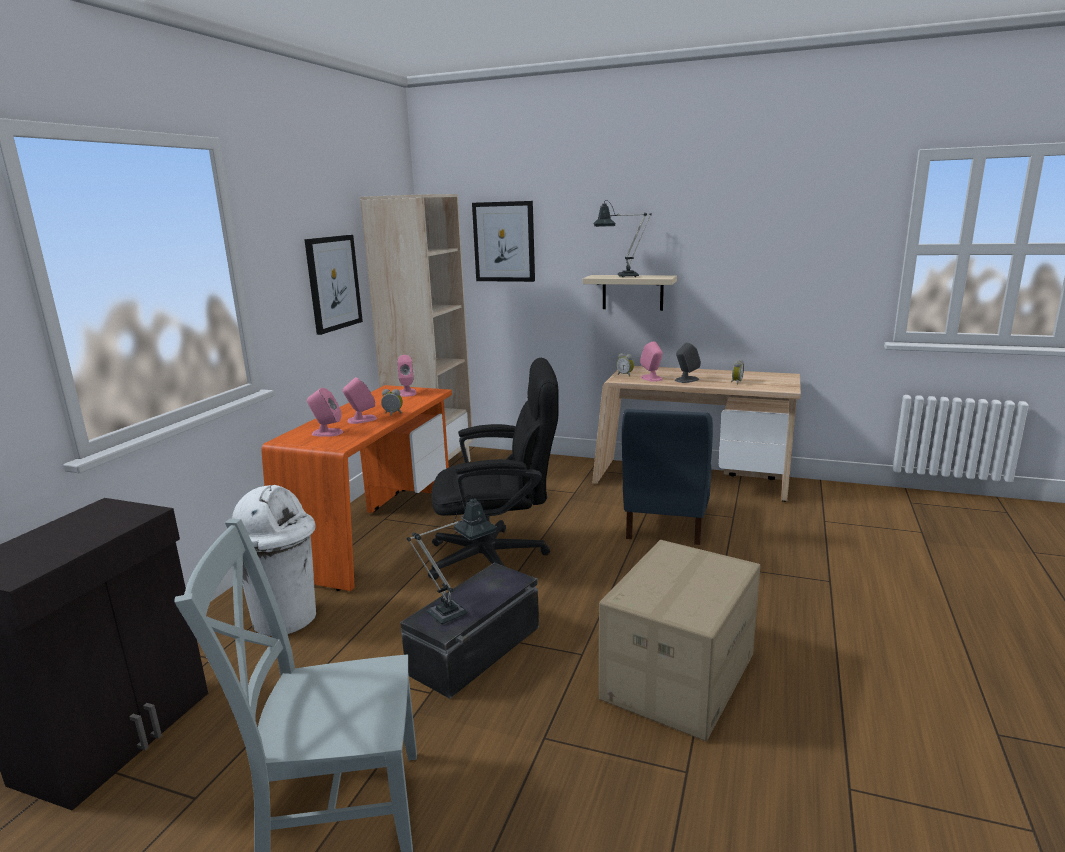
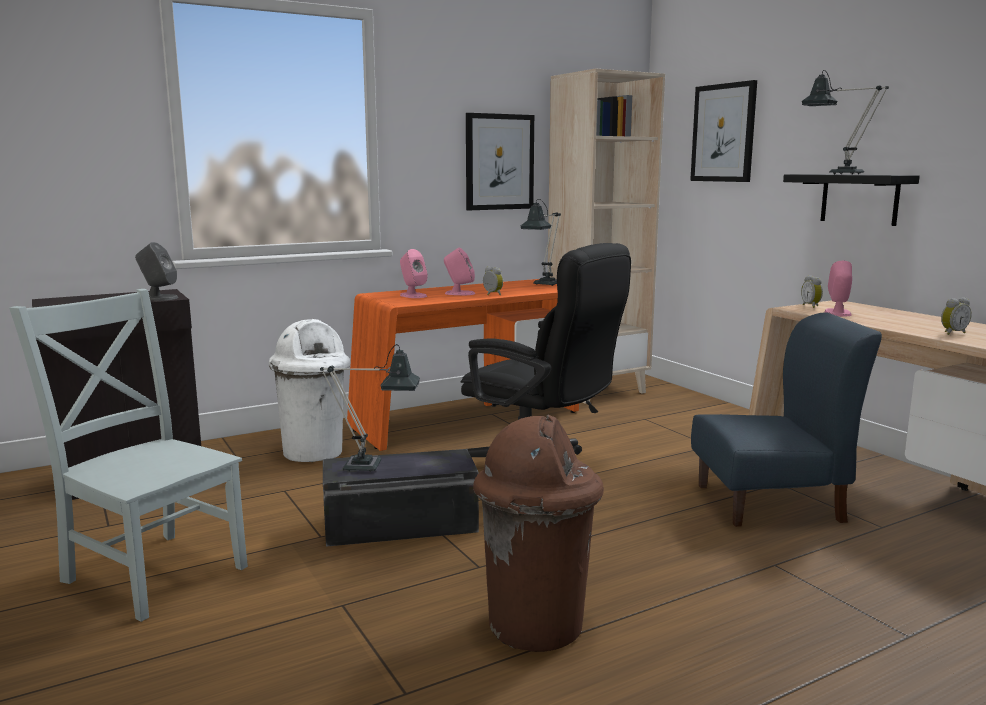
camera: 40 degrees right, 5 degrees down
(407, 393) = (544, 285): pink speaker -> table lamp
(632, 292) = (859, 199): beige shelf -> black shelf
(665, 524) = (770, 503): blue chair -> blue chair turned 150 degrees counterclockwise
(677, 676) = (536, 624): cardboard box -> brown trash can
(686, 380) = (883, 321): grey speaker -> grey speaker (158, 298)

